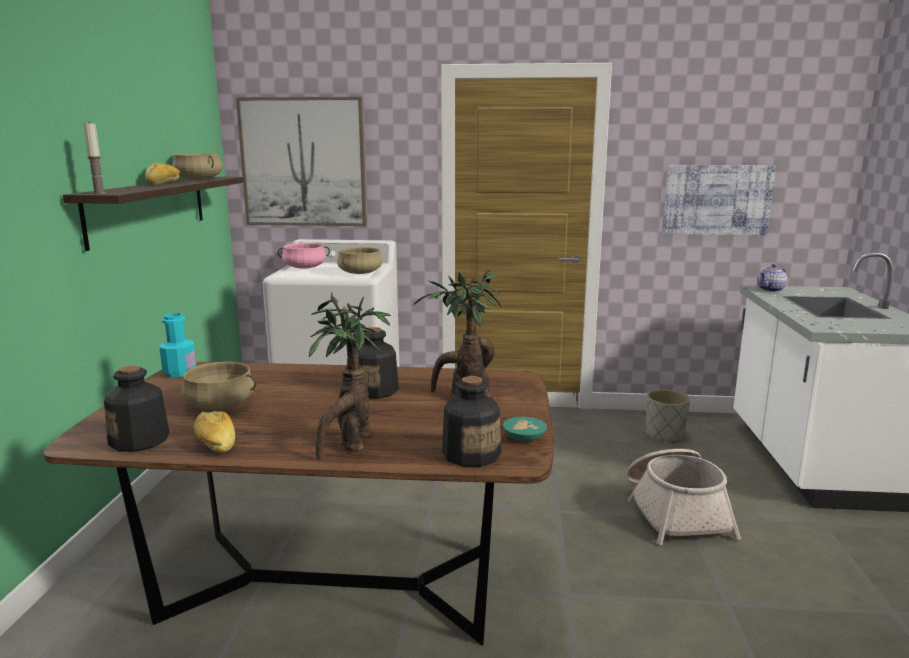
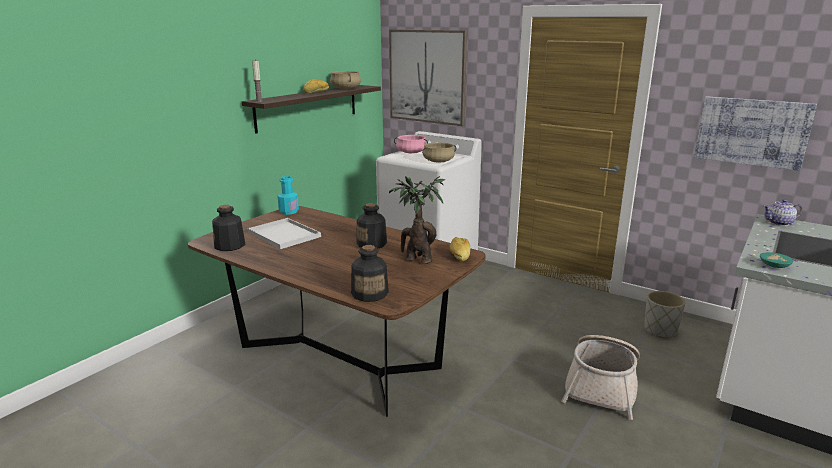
camera: 30 degrees right, 5 degrees up
(214, 443) = (258, 255): bread -> bread (459, 255)
(220, 404) = (285, 235): beige cooking pot -> white tray
(350, 444) = (317, 272): potted plant -> none
(523, 438) = (412, 292): turquoise bowl -> turquoise bowl (773, 266)

